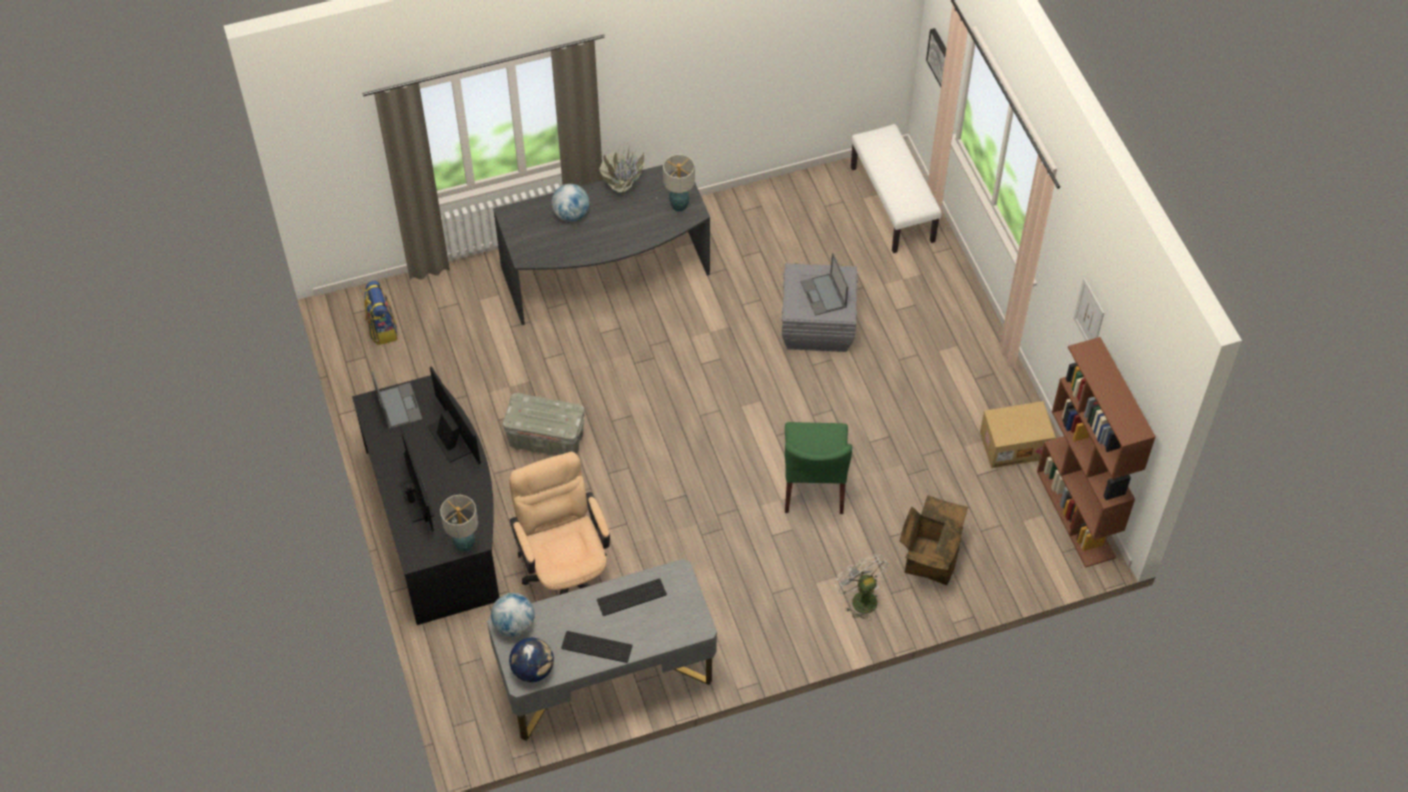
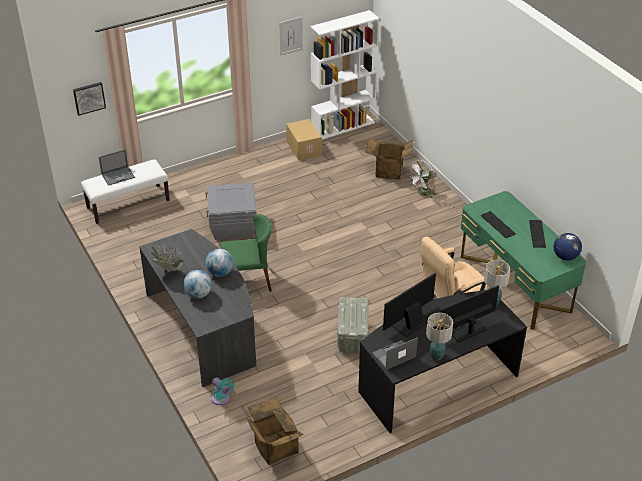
camera: 100 degrees left, 15 degrees down
(382, 328) = (274, 447): backpack -> cardboard box
(474, 284) = (221, 399): none -> turquoise fan
(514, 624) = (539, 269): globe -> globe (220, 273)
(606, 676) = (514, 283): grey desk -> green desk
(679, 206) = (184, 243): table lamp -> table lamp (437, 356)
(814, 485) = (352, 216): green chair -> green chair (248, 280)
(824, 295) = (233, 195): laptop -> laptop (118, 175)
(1076, 514) = (343, 127): brown bookcase -> white bookcase

